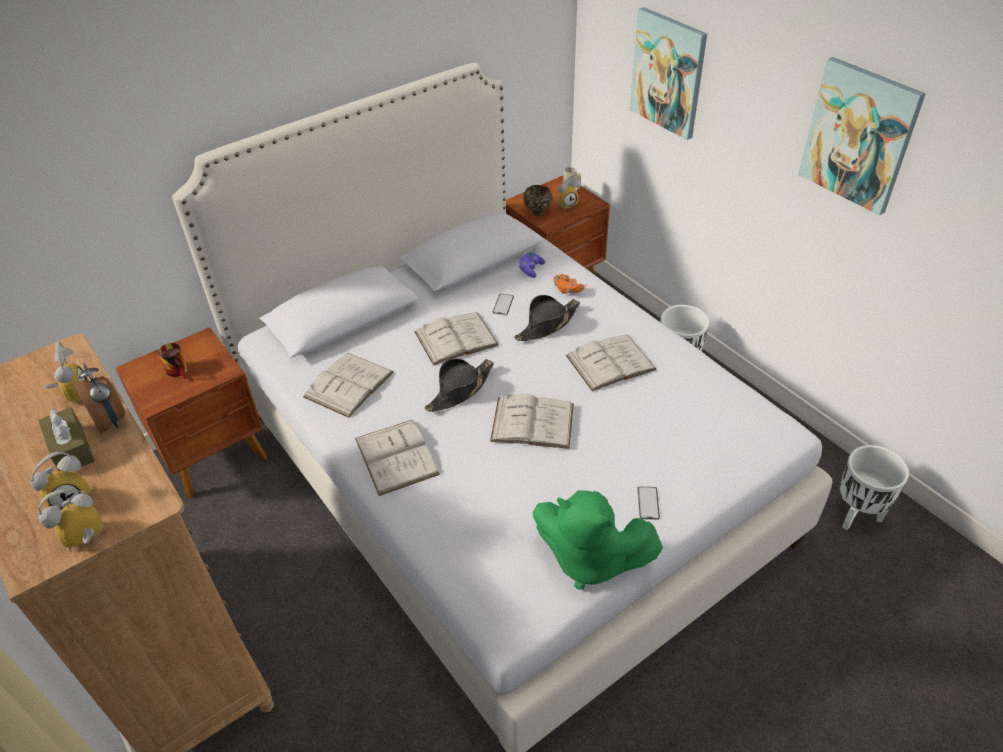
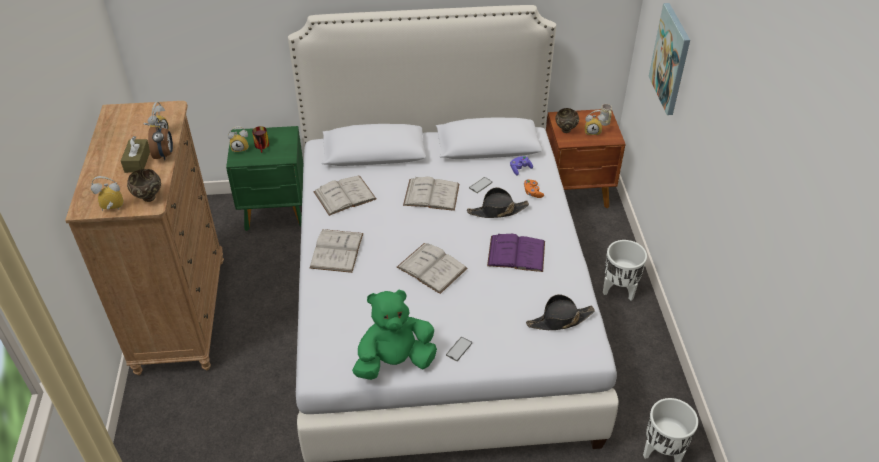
camera: 30 degrees right, 0 degrees up
(71, 497) = (120, 185): alarm clock -> alarm clock (241, 148)
(137, 495) = (148, 198): none -> brown bowl
(216, 456) = (276, 212): brown nightstand -> green nightstand
(460, 390) = (405, 228): black hat -> black hat (559, 320)
(589, 559) = (395, 362): green plush toy -> green plush toy turned 105 degrees clockwise
(610, 362) = (516, 253): white book -> purple book
(859, 136) = (736, 157): picture -> none

